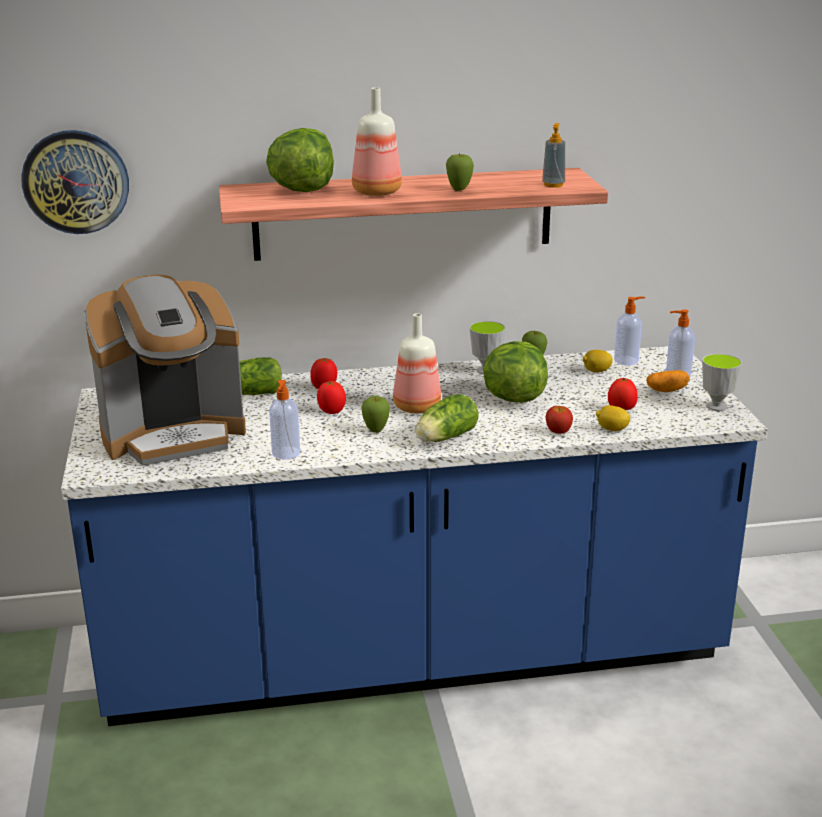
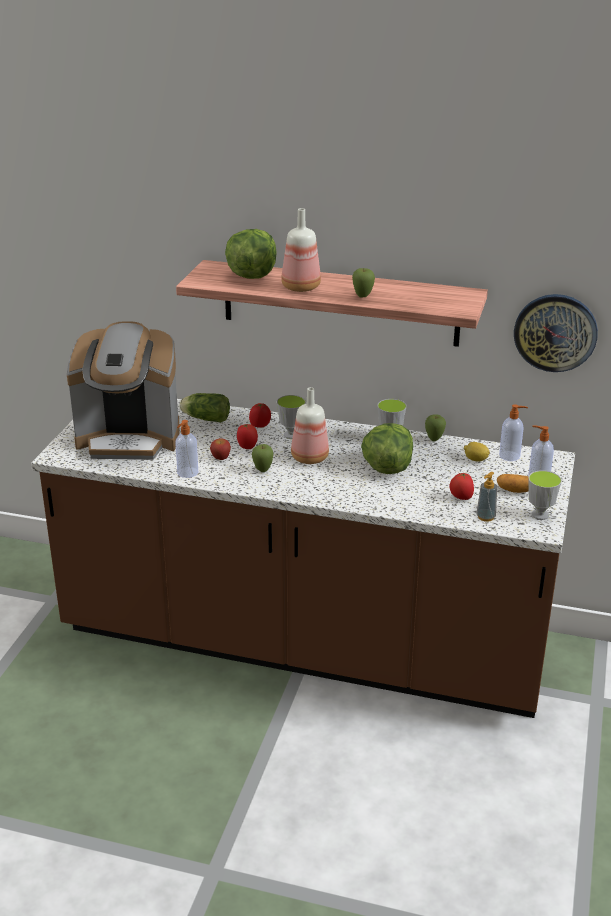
camera: 25 degrees right, 5 degrees up
(76, 182) = (105, 242): wall clock -> wall clock (555, 332)
(371, 389) = (291, 435): none -> cup
(412, 653) = (305, 642): blue counter -> brown counter
(444, 438) = (304, 488): lettuce -> none
(553, 185) = (441, 304): soap dispenser -> soap dispenser (485, 517)
(558, 431) = (393, 504): apple -> apple (220, 457)
(612, 429) = (435, 513): lemon -> none

